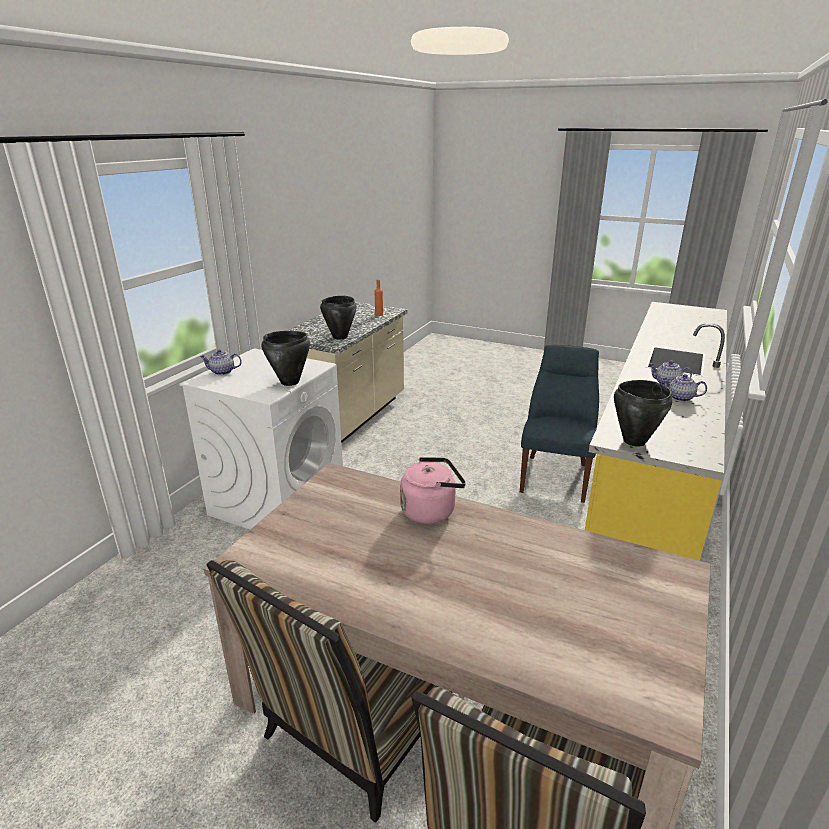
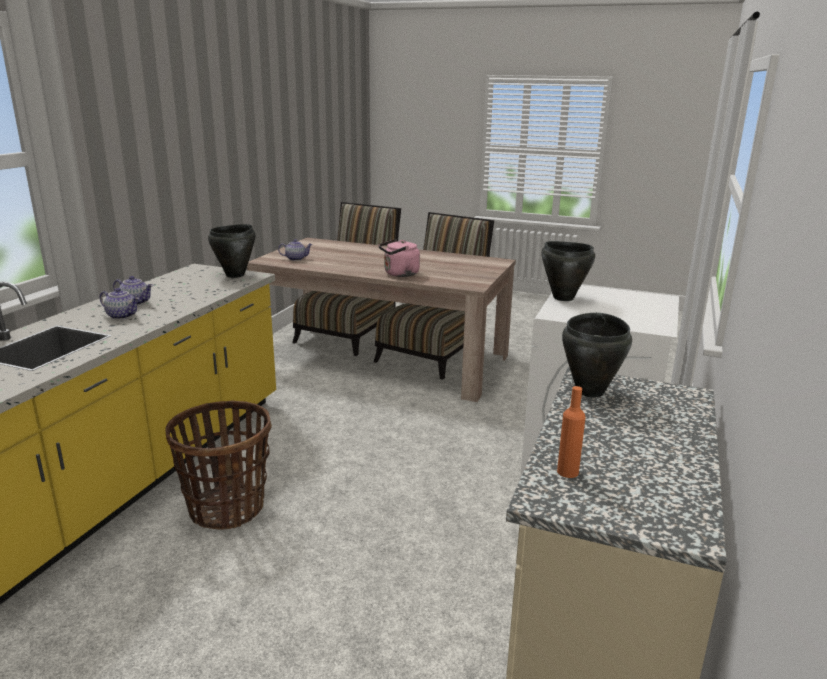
camera: 175 degrees right, 5 degrees down
(222, 372) = (656, 306): teapot -> teapot (296, 259)
(555, 476) = (227, 508): blue chair -> basket

